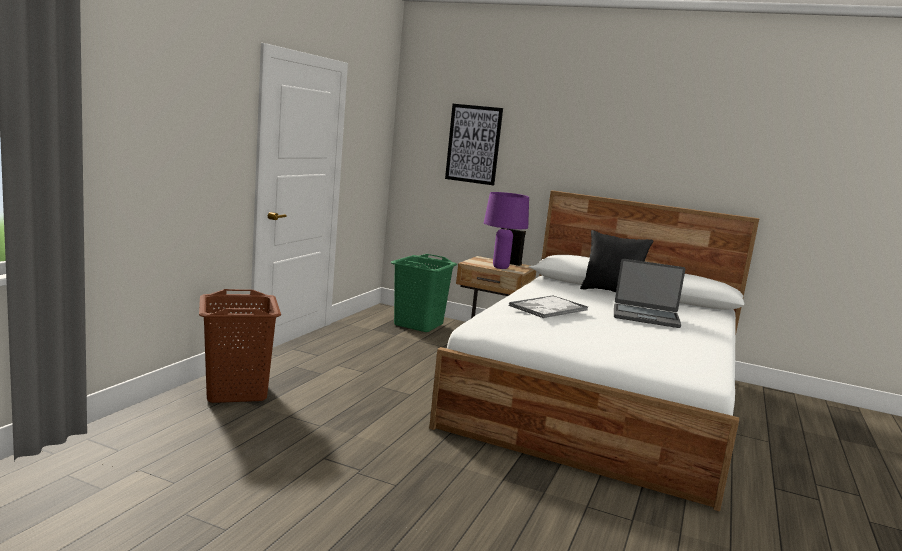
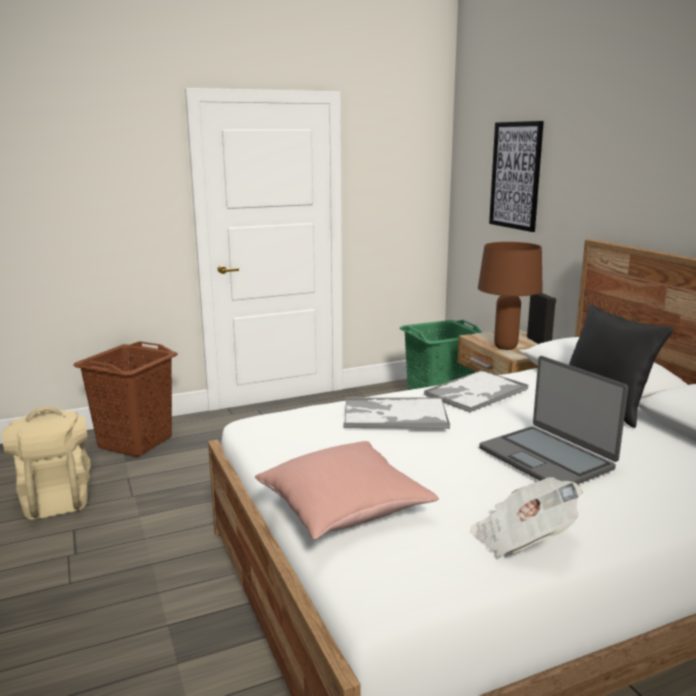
camera: 45 degrees right, 5 degrees up
(258, 445) = (55, 498): none -> beige backpack
(500, 267) = (505, 347): purple table lamp -> brown table lamp
(547, 293) = (475, 392): none -> tray
(625, 353) = (343, 508): none -> pink pillow
(705, 348) = (522, 539): none -> newspaper

